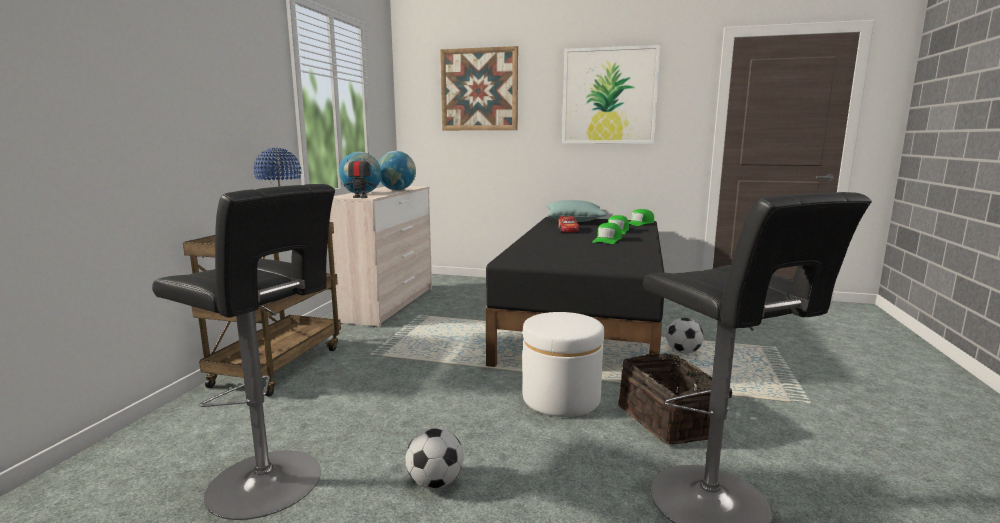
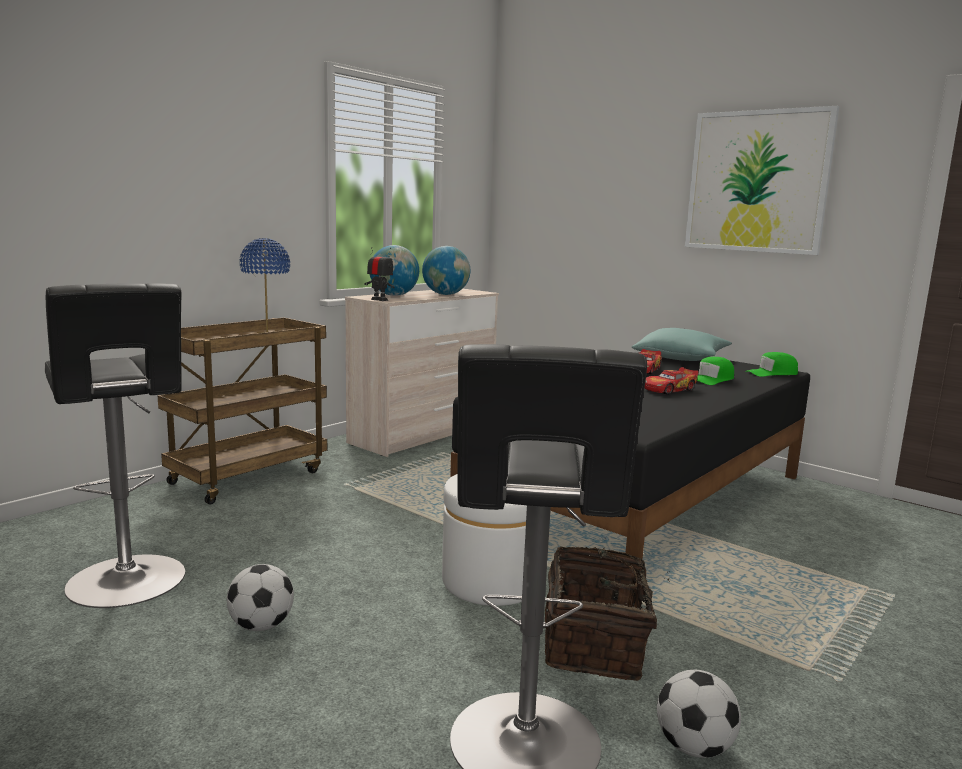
camera: 25 degrees right, 0 degrees up
(479, 89) = (587, 169): picture -> none
(607, 240) = (670, 389): green cap -> toy car
(683, 352) = (730, 567): football -> football (694, 747)

